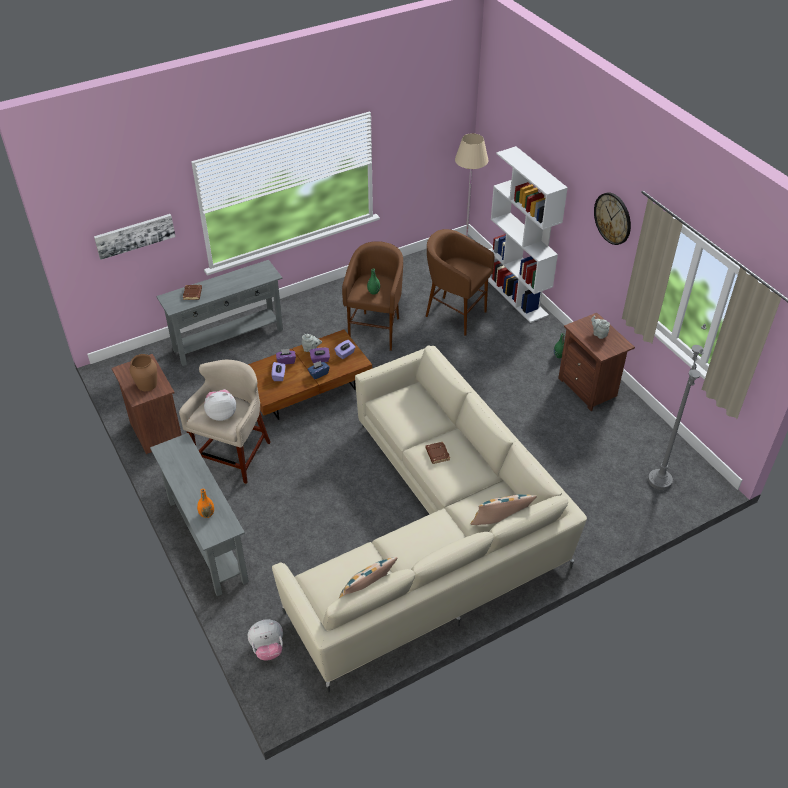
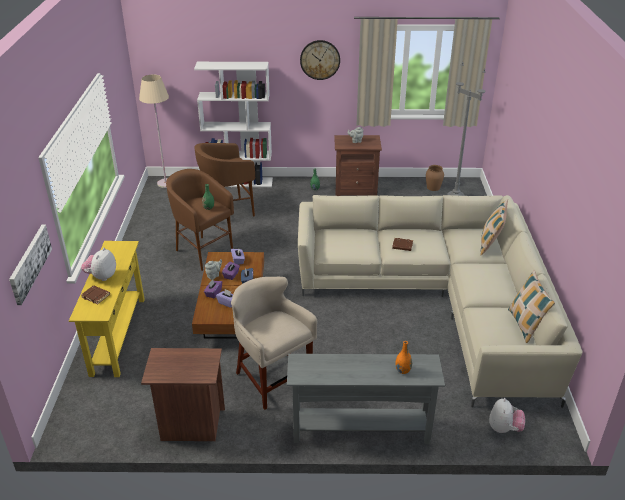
camera: 60 degrees left, 10 degrees down
(147, 384) = (193, 363): brown vase -> brown vase (433, 187)
(221, 414) = (279, 328): plush toy -> plush toy (101, 276)
(228, 339) = (118, 335): grey console table -> yellow console table

